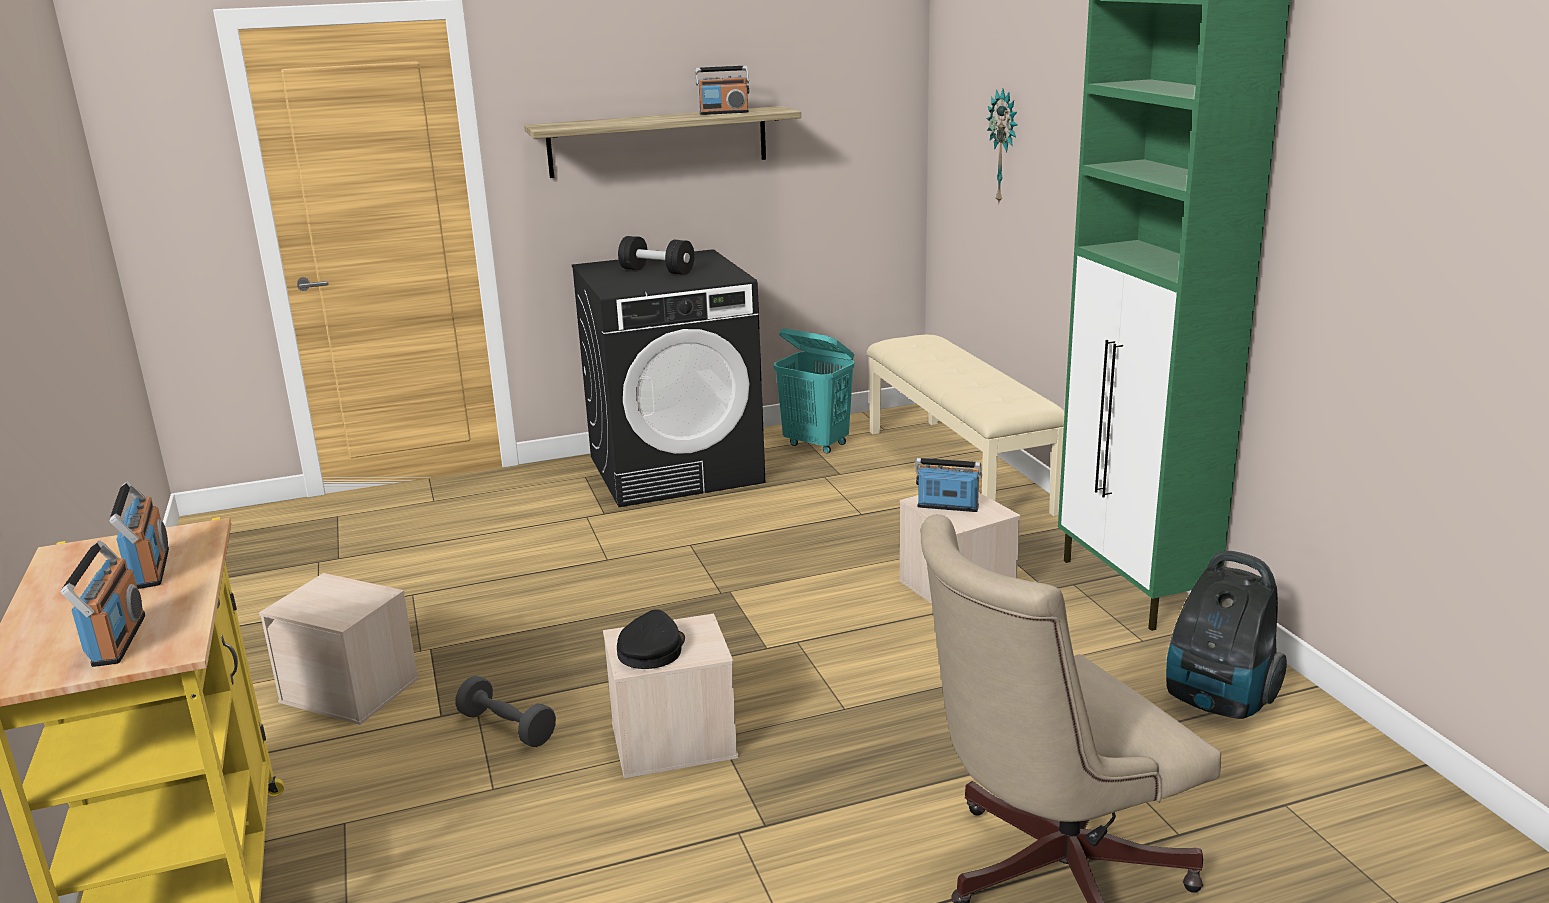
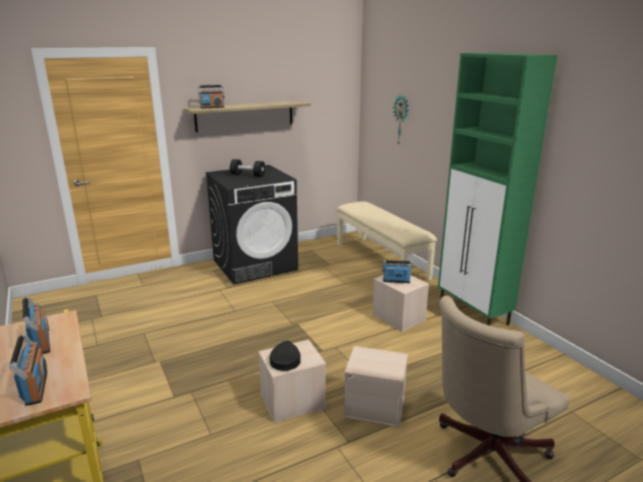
camera: 10 degrees left, 0 degrees up
(351, 690) = (125, 386): beige storage box -> beige storage box (375, 406)
(507, 727) = (209, 400): grey dumbbell -> none
(724, 113) = (275, 103): radio -> radio (212, 107)
(816, 444) = (315, 251): turquoise laundry basket -> none
(1217, 701) = (526, 364): vacuum cleaner -> none

